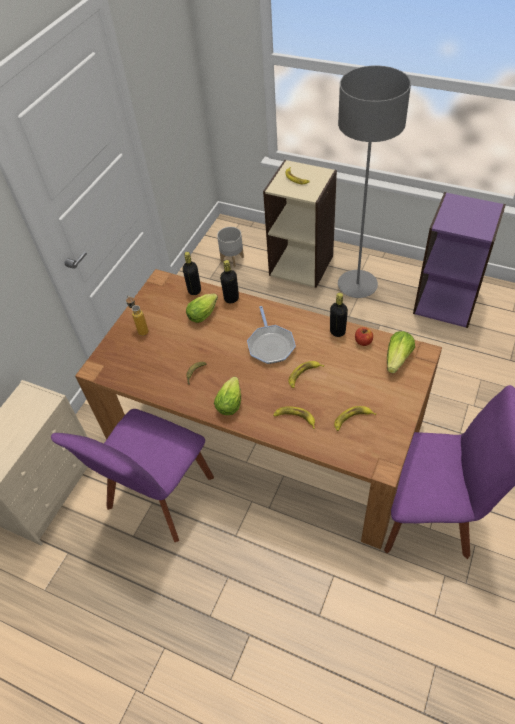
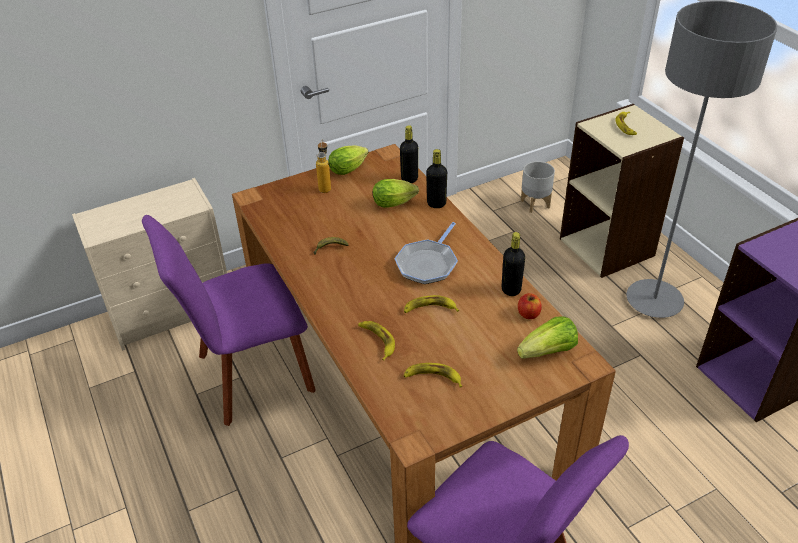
camera: 35 degrees right, 10 degrees down
(230, 402) = (334, 290): lettuce -> lettuce (350, 169)

